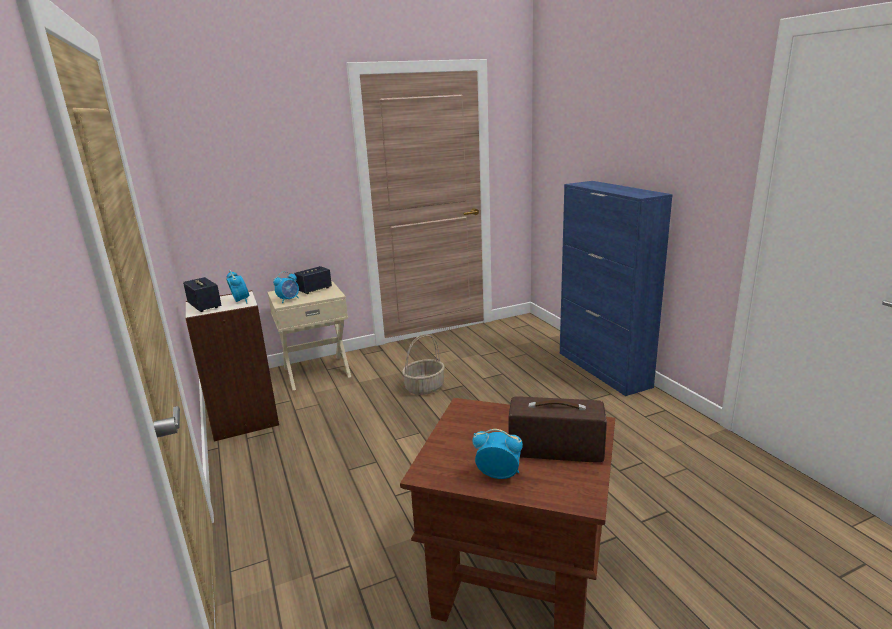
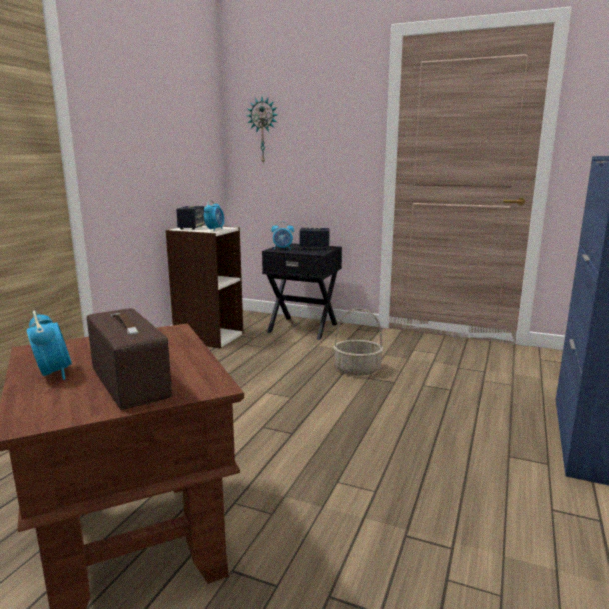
camera: 45 degrees right, 5 degrees down
(215, 173) = (263, 130): none -> wall clock
(316, 372) = (303, 327): beige nightstand -> black nightstand

